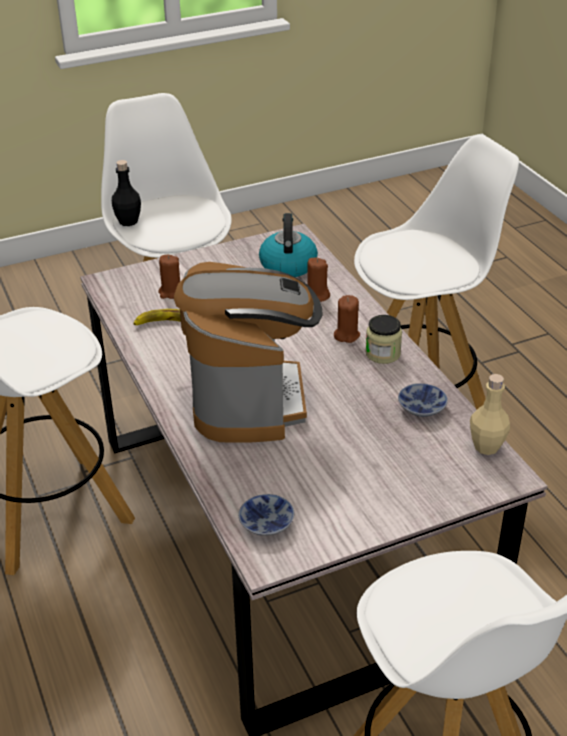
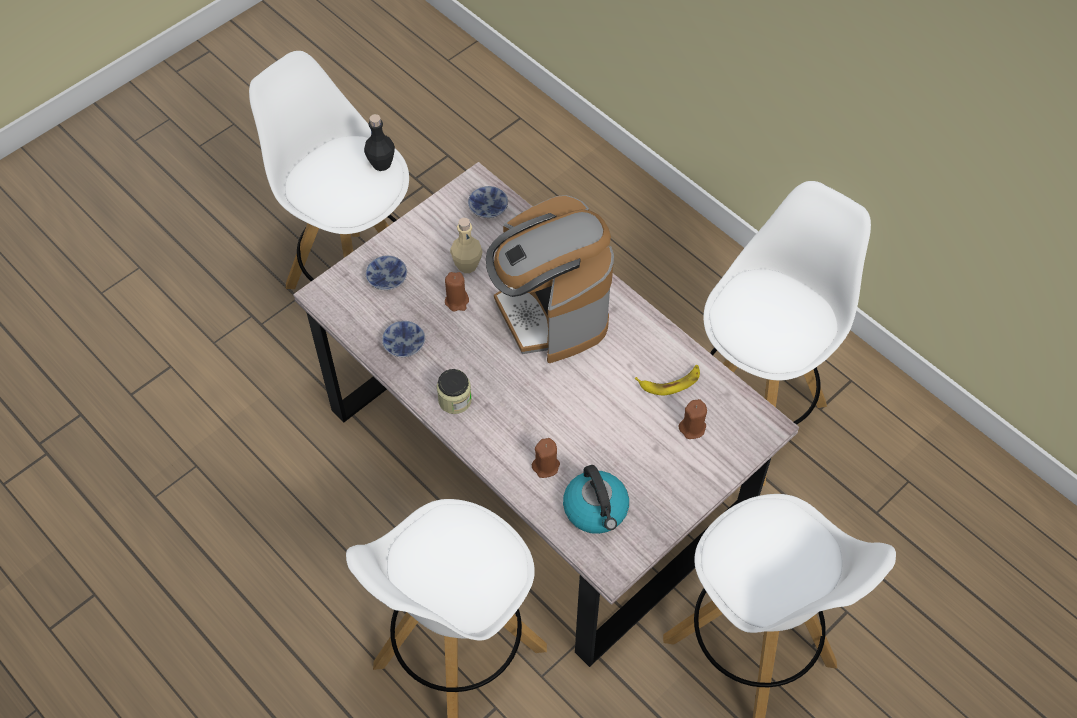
camera: 160 degrees right, 20 degrees up
(128, 221) = (813, 535): black bottle -> black bottle (381, 164)
(346, 335) = (496, 415): brown candle -> brown candle (457, 301)
(425, 475) = (386, 277): none -> bowl
(486, 446) = (344, 317): beige bottle -> beige bottle (467, 265)

